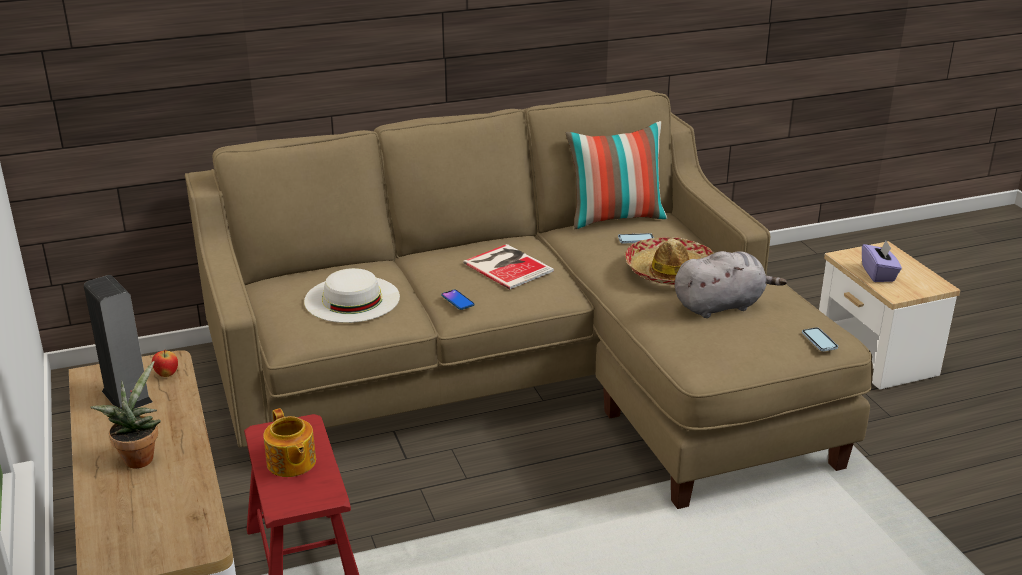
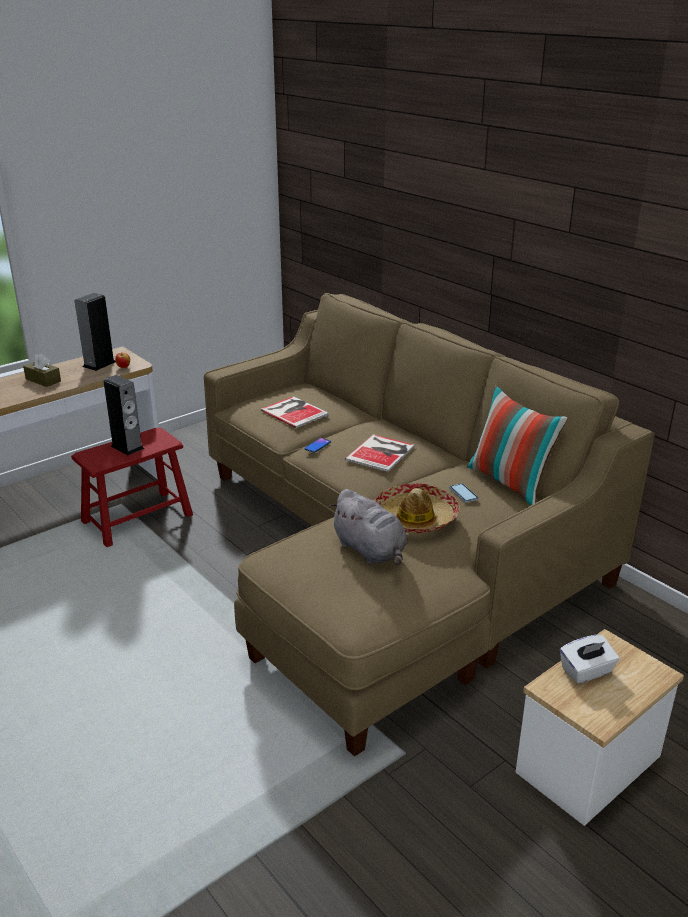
camera: 70 degrees right, 0 degrees up
(139, 457) = (43, 380): potted plant -> brown tissue box
(291, 463) = (127, 447): teapot -> speaker
(352, 299) = (294, 411): white hat -> book
(819, 340) = (343, 612): phone -> none
(878, 274) = (587, 671): purple tissue box -> white tissue box

